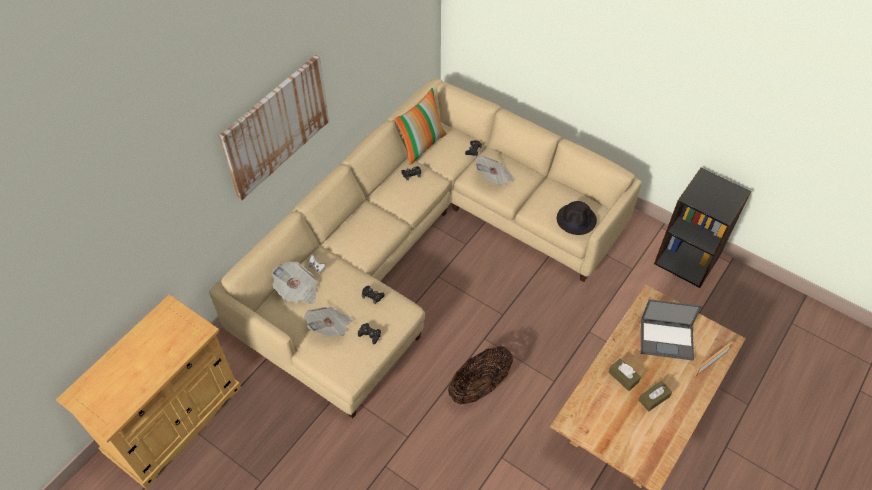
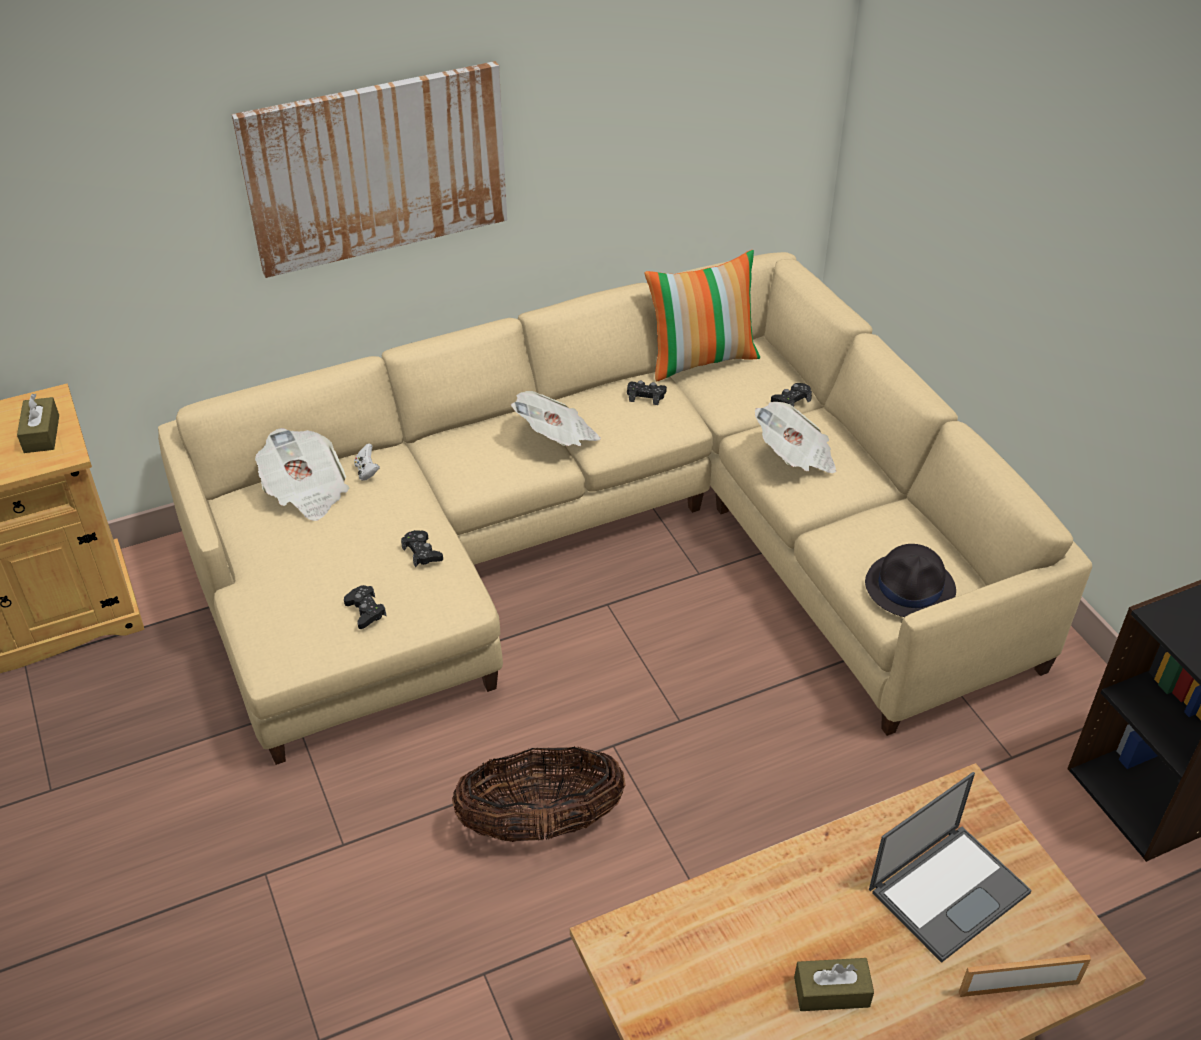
camera: 30 degrees right, 10 degrees down
(331, 327) = (310, 569): newspaper -> newspaper (557, 437)
(623, 377) = (793, 915): brown tissue box -> brown tissue box (41, 434)
(667, 339) = (949, 889): laptop -> laptop turned 75 degrees counterclockwise

